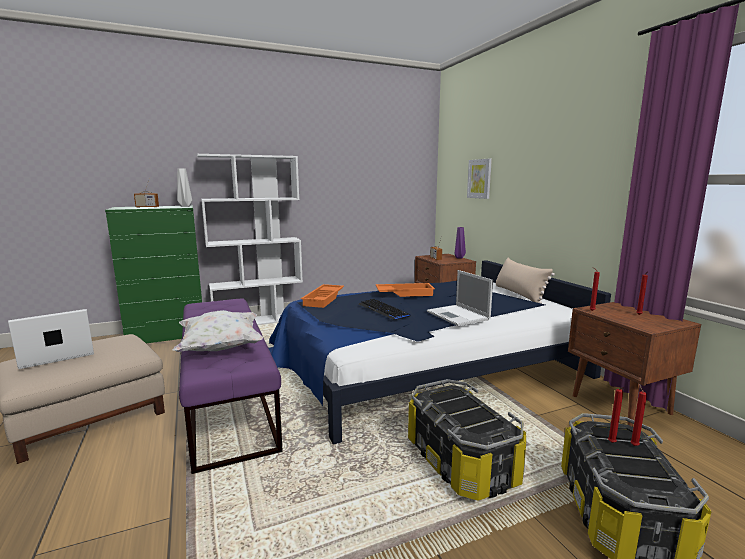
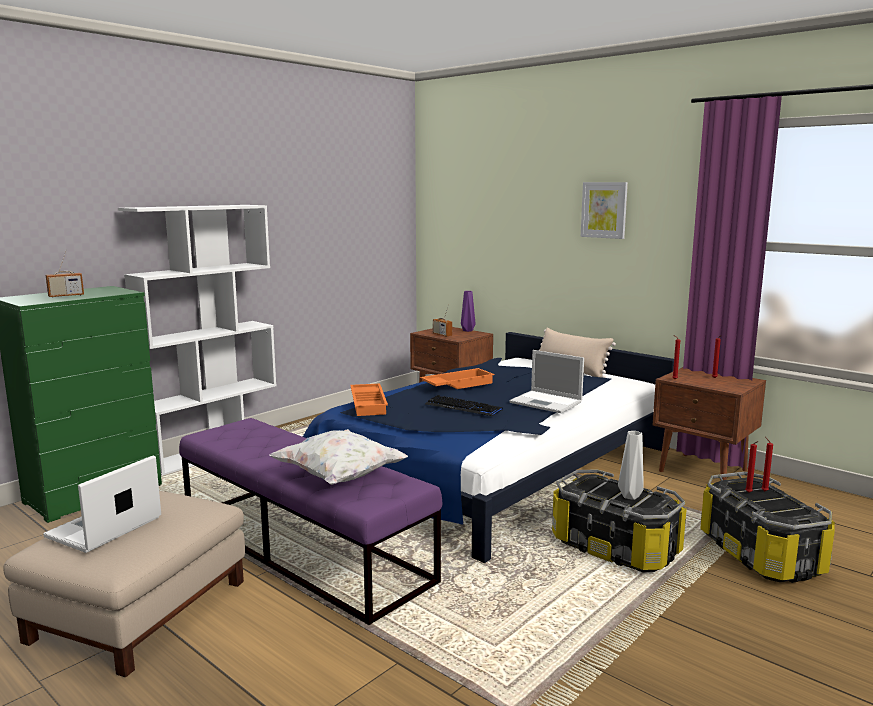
camera: 25 degrees left, 0 degrees up
(185, 206) = (119, 290): grey vase -> grey vase (631, 496)
(479, 178) = (491, 229): picture -> picture (604, 210)

